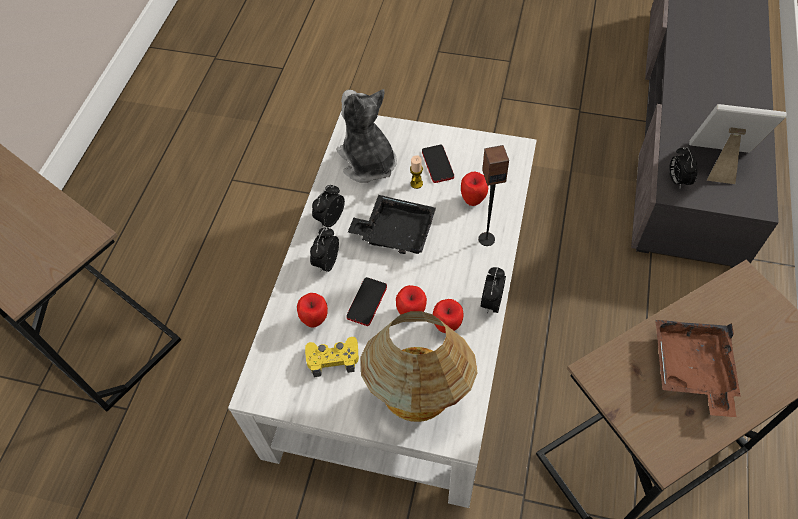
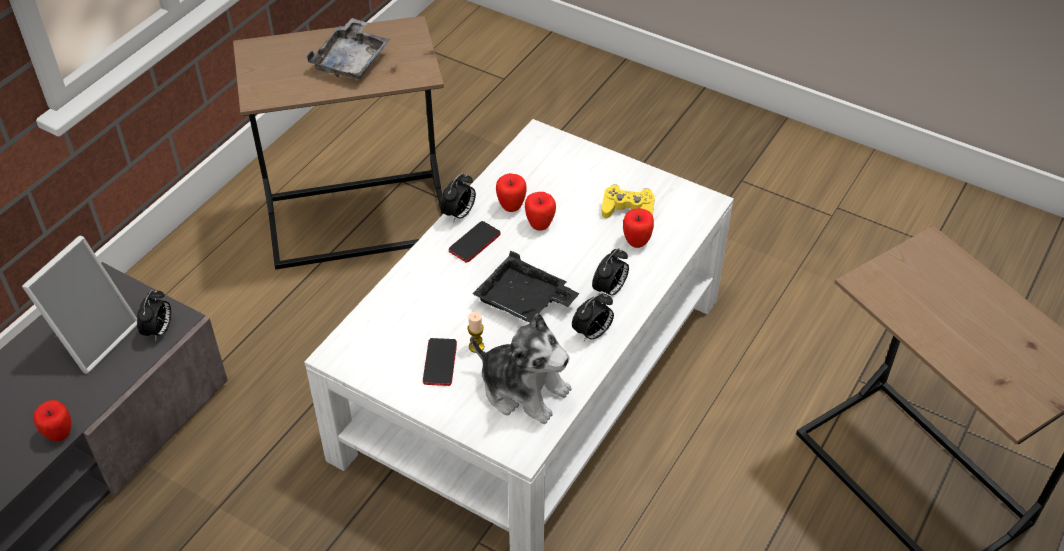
camera: 165 degrees left, 10 degrees down
(367, 302) = (580, 244): phone -> phone (474, 242)
(368, 162) = (523, 389): plush toy -> plush toy turned 45 degrees counterclockwise
(420, 398) = (560, 164): table lamp -> none
(473, 200) = (422, 310): apple -> apple (59, 434)
(486, 239) = (431, 269): speaker -> none
(692, 369) = (352, 60): brown tray -> grey tray
(719, 162) = (93, 338): picture frame -> picture frame turned 90 degrees counterclockwise

